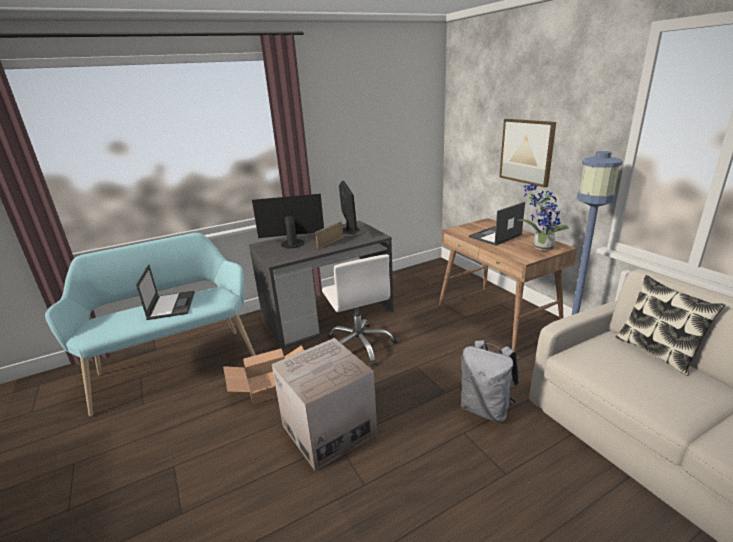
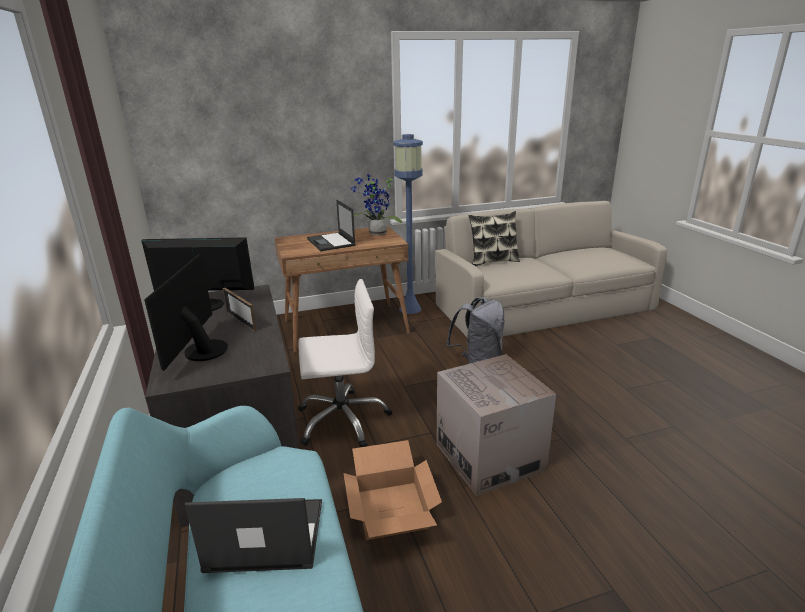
camera: 80 degrees left, 0 degrees up
(527, 151) = (291, 154): picture -> none

